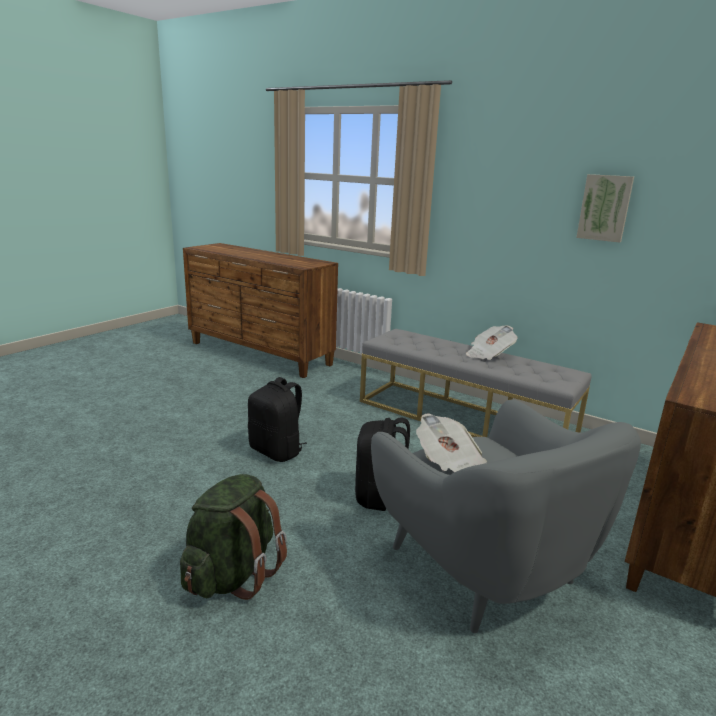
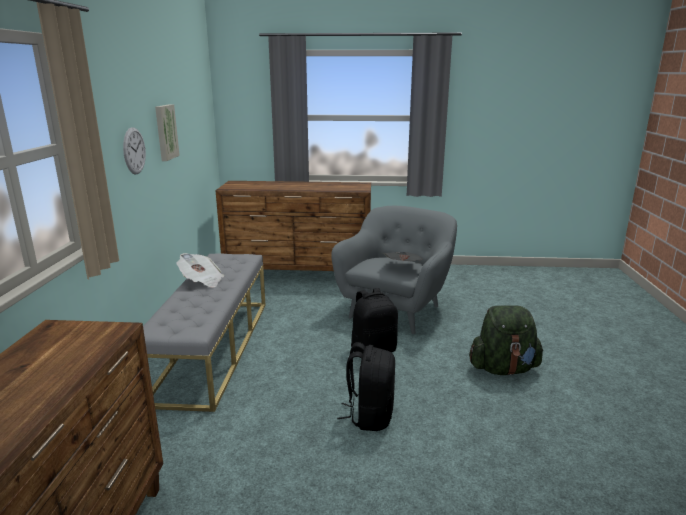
camera: 120 degrees left, 0 degrees up
(518, 210) = (134, 151): none -> wall clock

